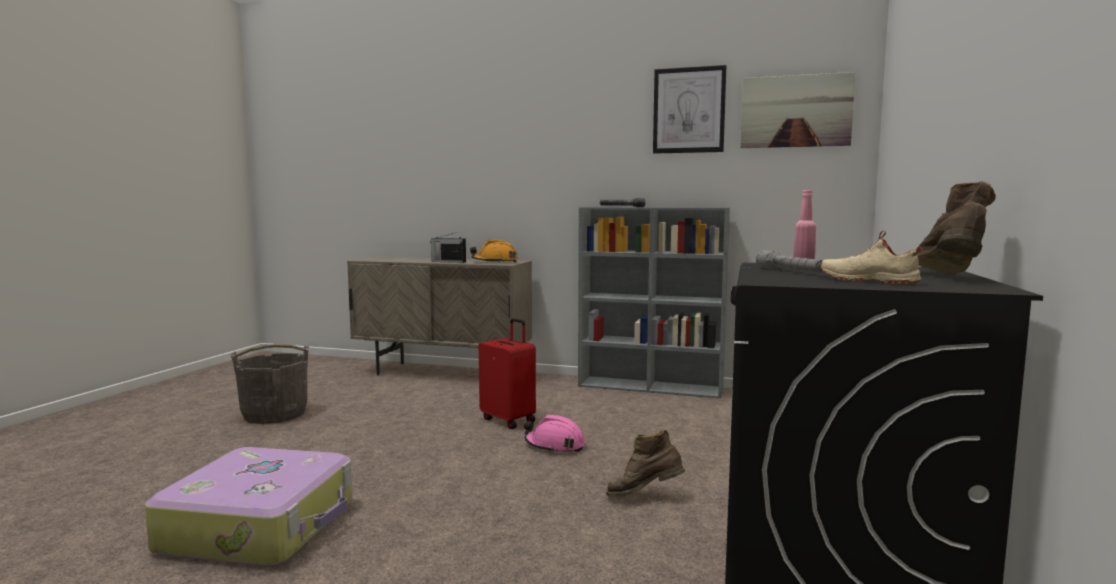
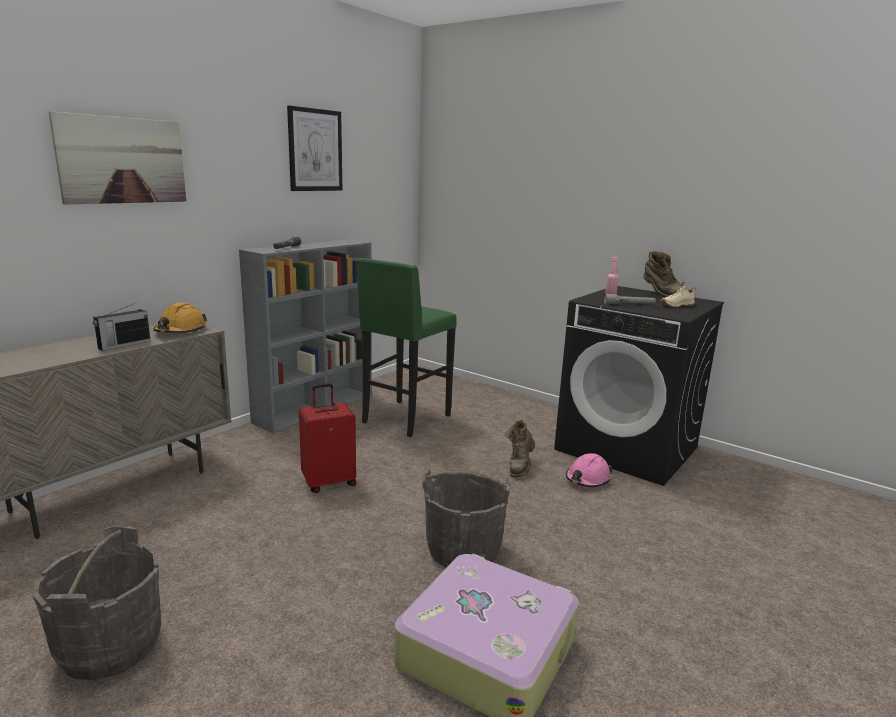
camera: 70 degrees left, 10 degrees up
(425, 491) = (463, 549): none -> grey bucket
(555, 445) = (410, 475): pink hard hat -> pink hard hat (587, 479)
(684, 421) = (404, 419): none -> green stool
(795, 111) = (380, 158): picture -> picture (123, 160)
(947, 277) = (660, 295): brown boot -> brown boot turned 150 degrees counterclockwise

